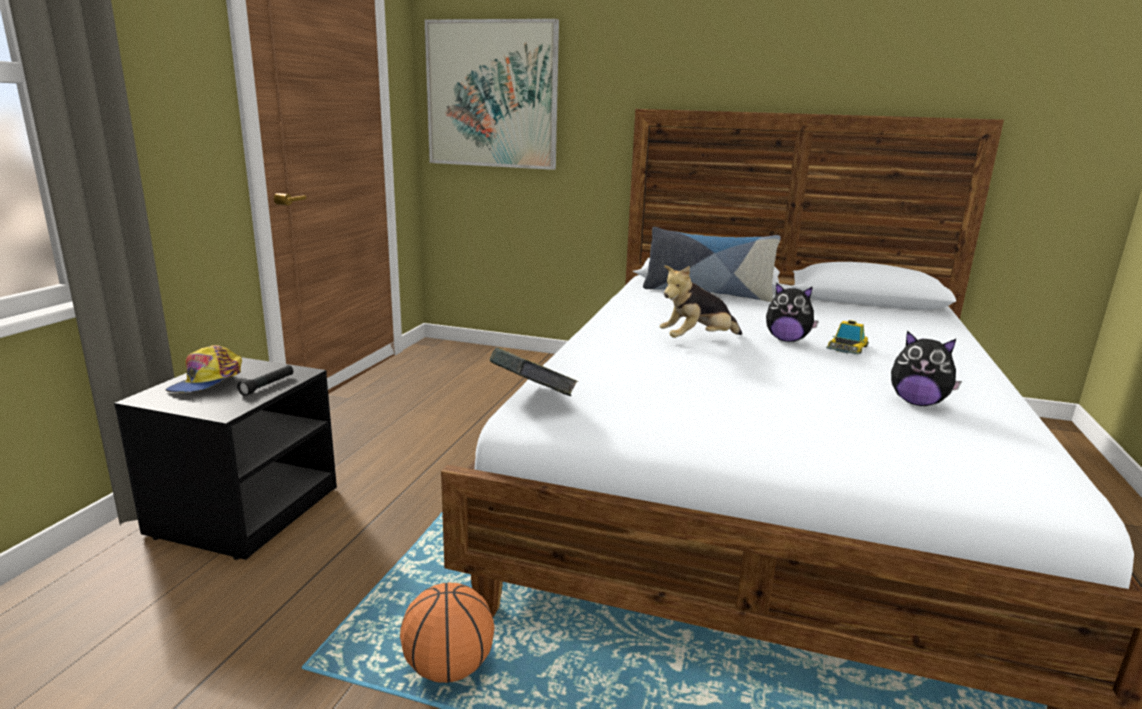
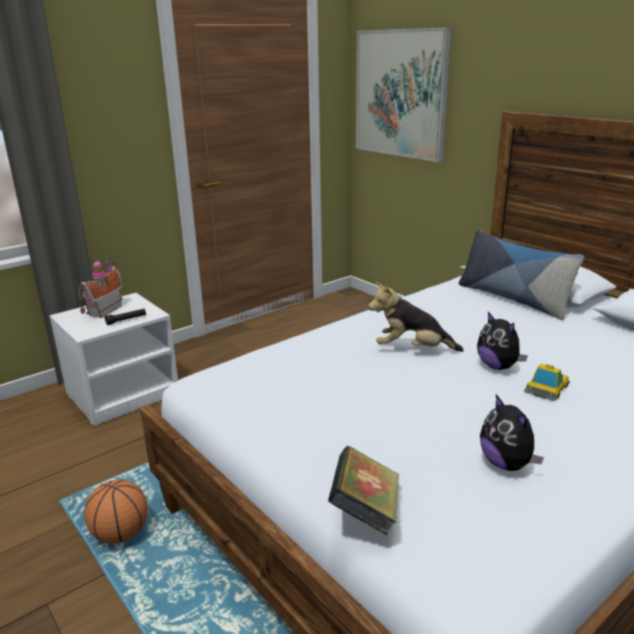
camera: 35 degrees right, 5 degrees up
(207, 382) = (102, 311): cap -> toy house
(245, 510) = (123, 393): black nightstand -> white nightstand
(531, 397) = (211, 371): book -> book (365, 511)
(847, 347) = (546, 388): toy car -> toy car turned 150 degrees clockwise

